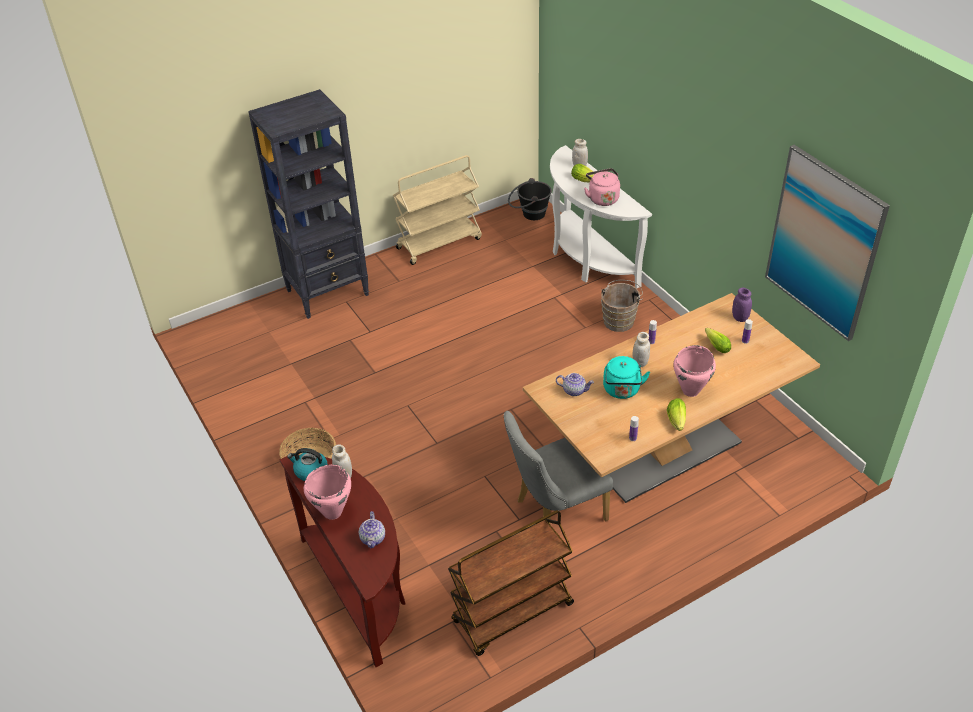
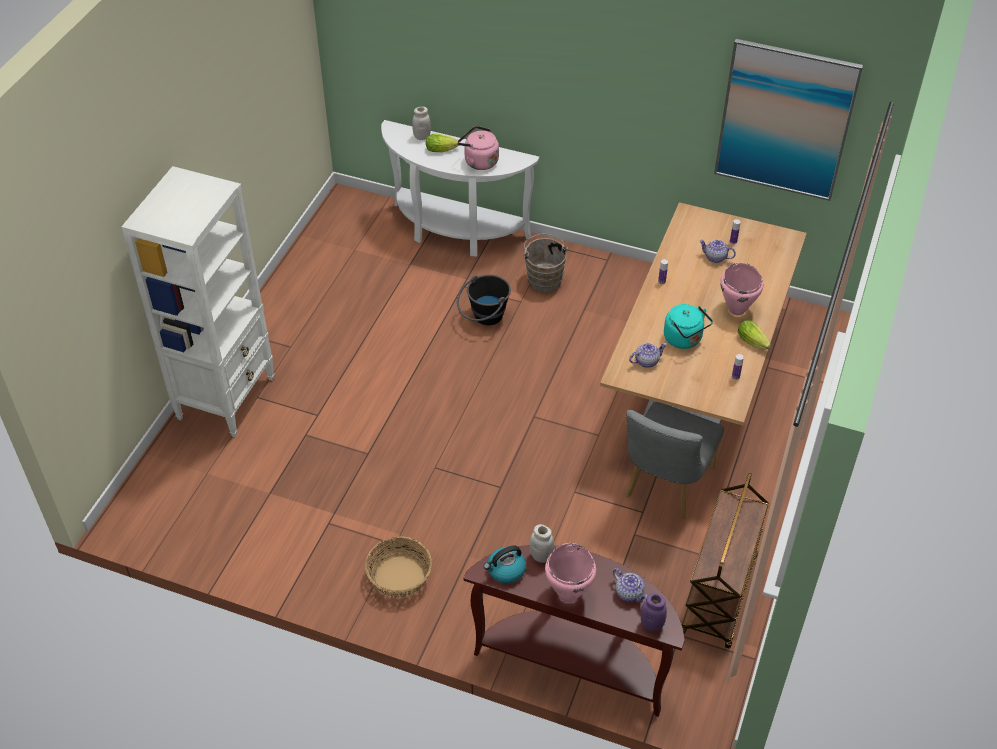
camera: 40 degrees left, 5 degrees up
(328, 292) = (227, 397): black bookcase -> white bookcase
(439, 243) = (290, 285): beige cart -> none
(529, 214) = (351, 211): black bucket -> black bucket (484, 318)
(640, 363) = (672, 306): white jar -> none
(715, 345) = (715, 257): lettuce -> teapot
(740, 318) = (708, 222): purple jar -> purple jar (651, 624)

